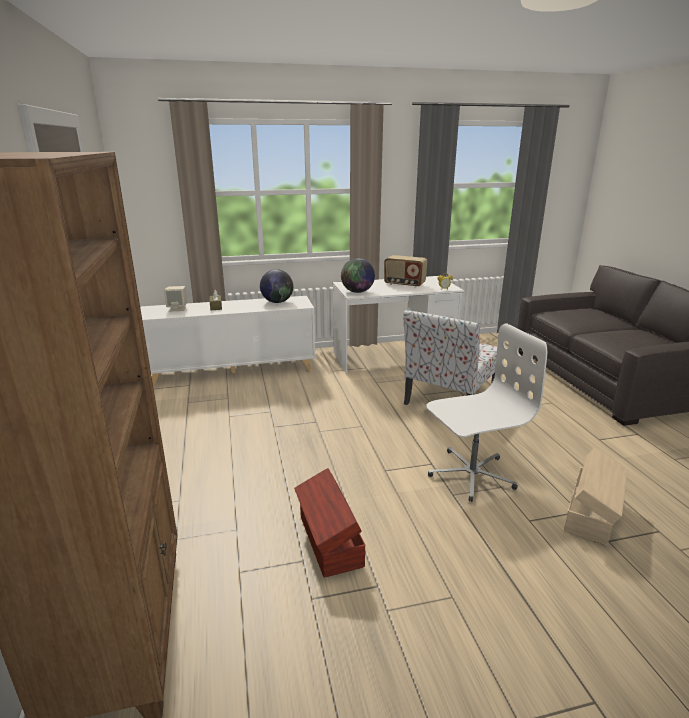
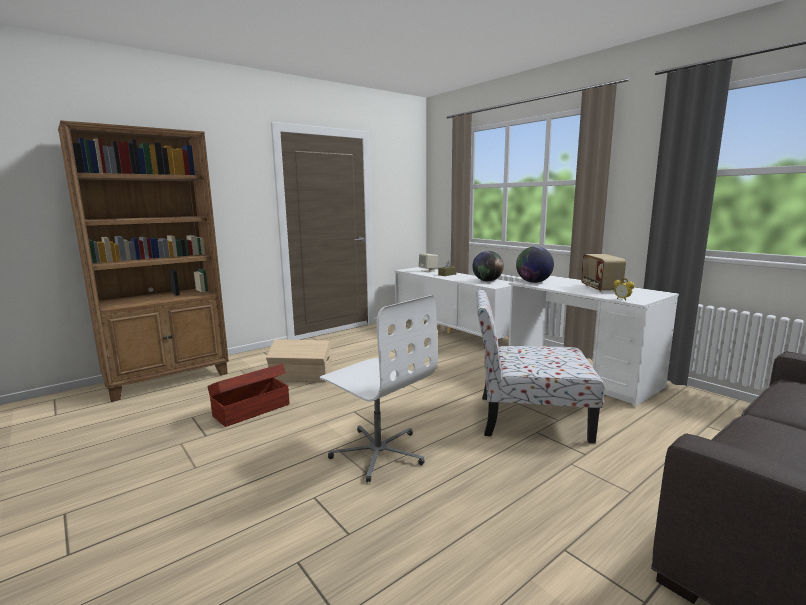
camera: 65 degrees right, 10 degrees down
(592, 514) = (349, 545): beige storage box -> beige storage box (301, 377)

